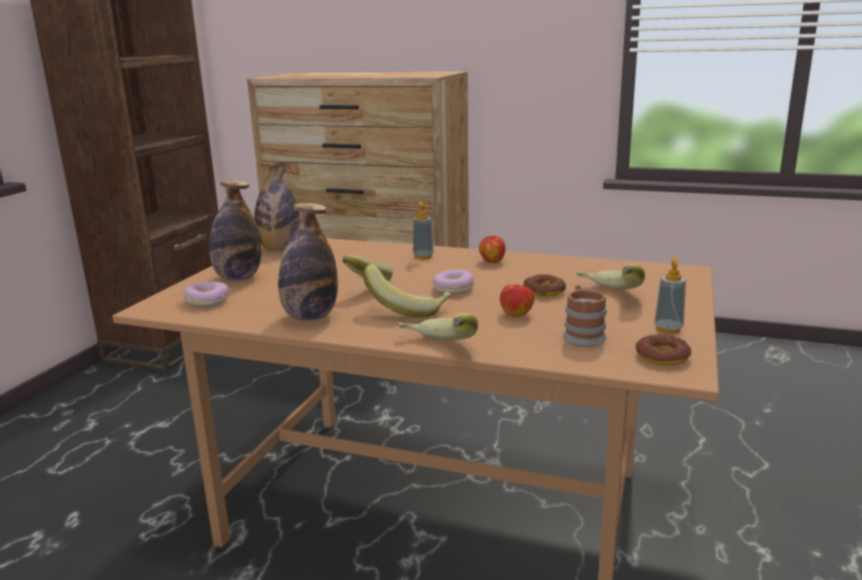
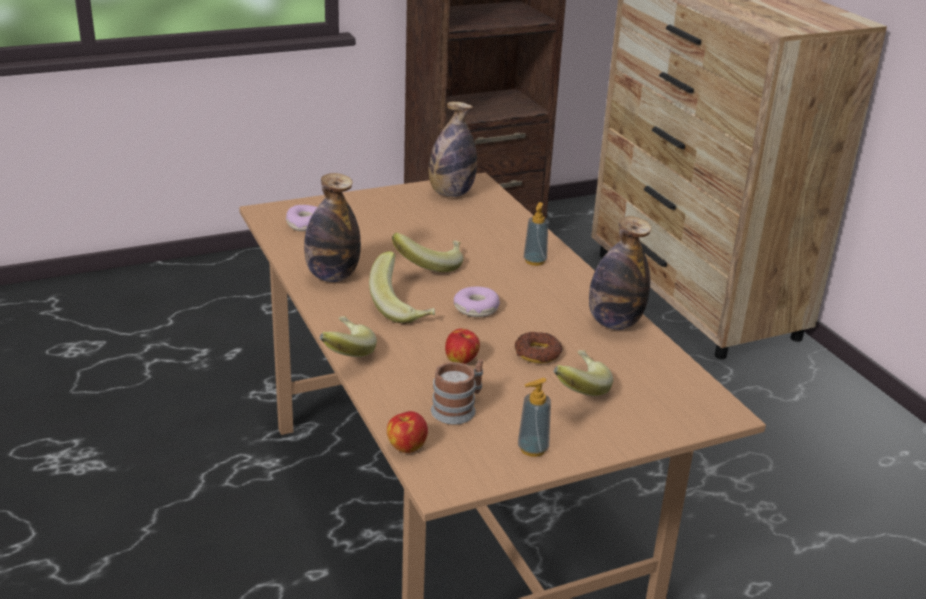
camera: 45 degrees right, 10 degrees up
(238, 278) = (364, 211): bottle -> bottle (614, 323)
(492, 261) = (577, 297): apple -> apple (406, 446)
(662, 356) = (463, 463): donut -> none

